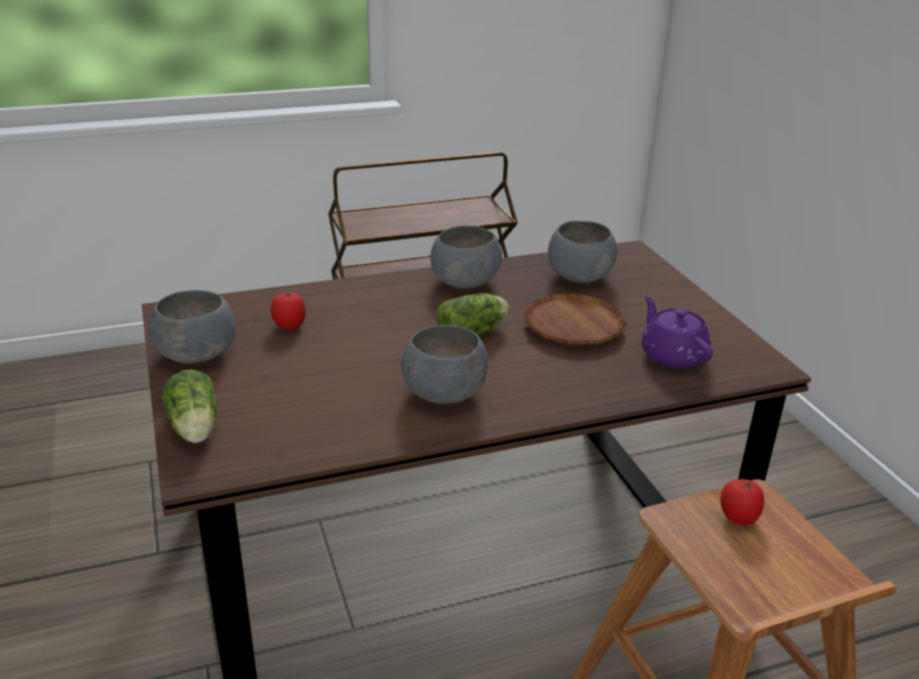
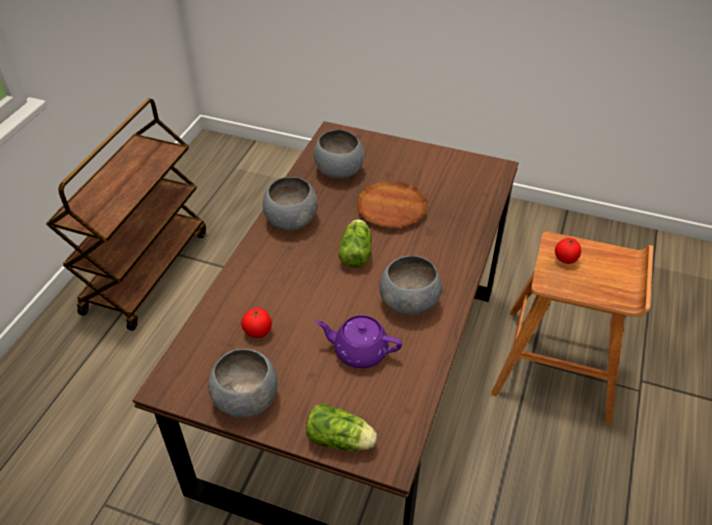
camera: 50 degrees left, 15 degrees up
(672, 355) = (456, 192): purple teapot -> purple teapot (359, 351)

